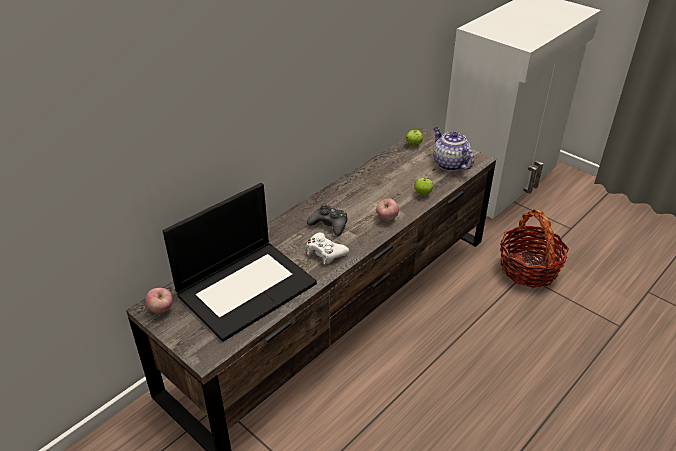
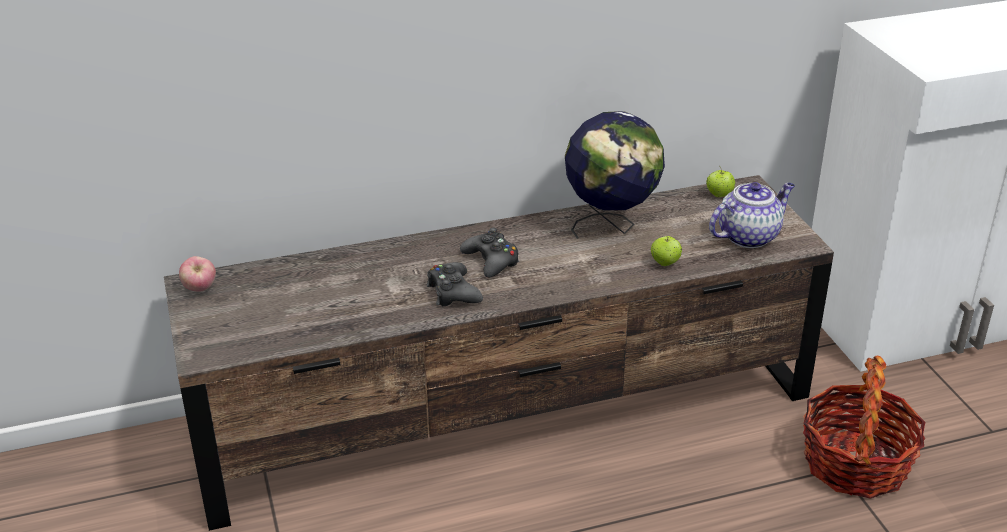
camera: 30 degrees right, 5 degrees down
(247, 287) = (317, 299): laptop -> none
(325, 252) = (453, 292): white game controller -> black game controller
(375, 181) = (611, 226): none -> globe
(387, 218) = (579, 278): apple -> none
(449, 163) = (749, 236): teapot -> teapot turned 60 degrees clockwise

